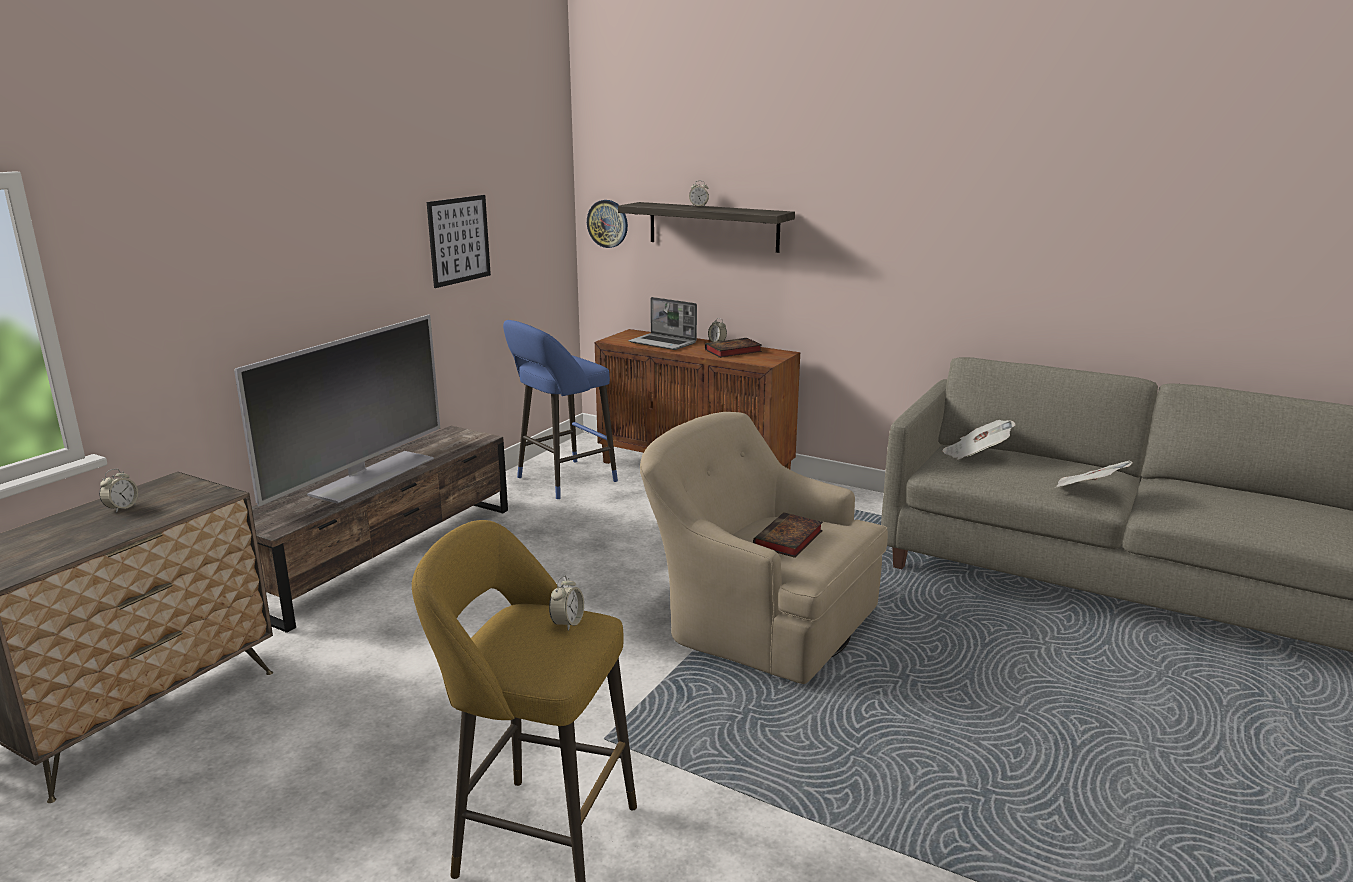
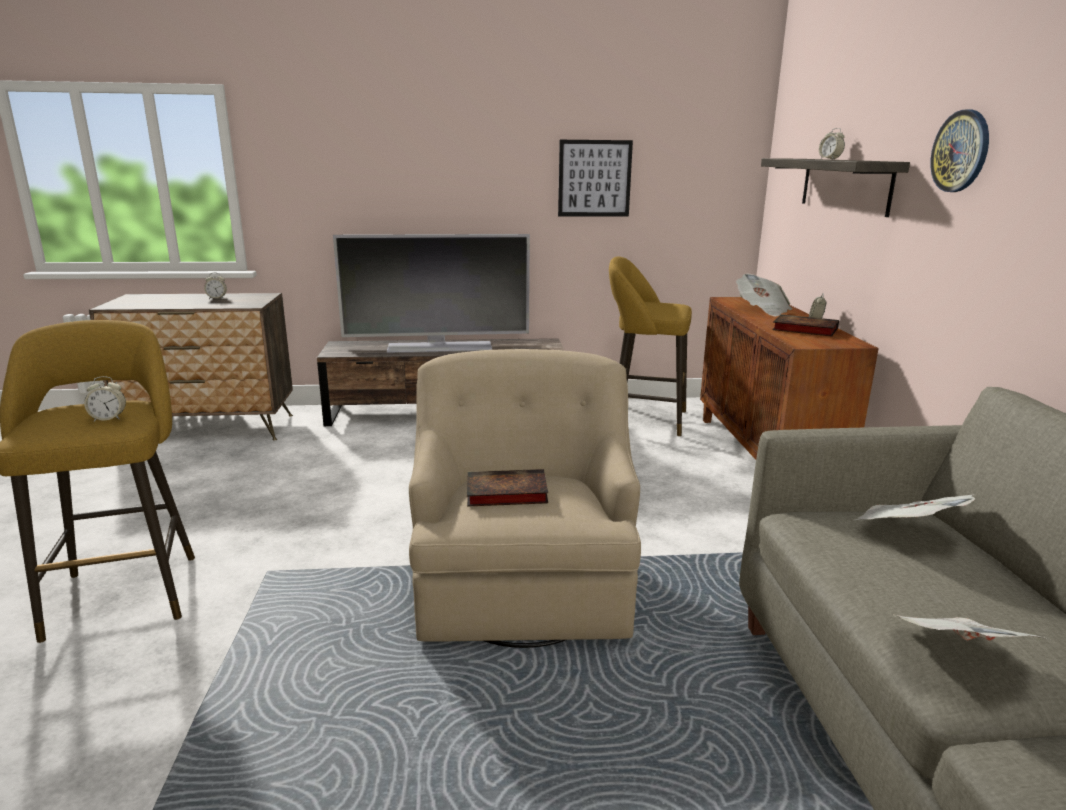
camera: 55 degrees right, 0 degrees up
(561, 481) = (642, 419): blue stool -> yellow stool
(608, 223) = (781, 183): wall clock -> wall clock (961, 151)
(663, 343) = (762, 310): laptop -> newspaper

